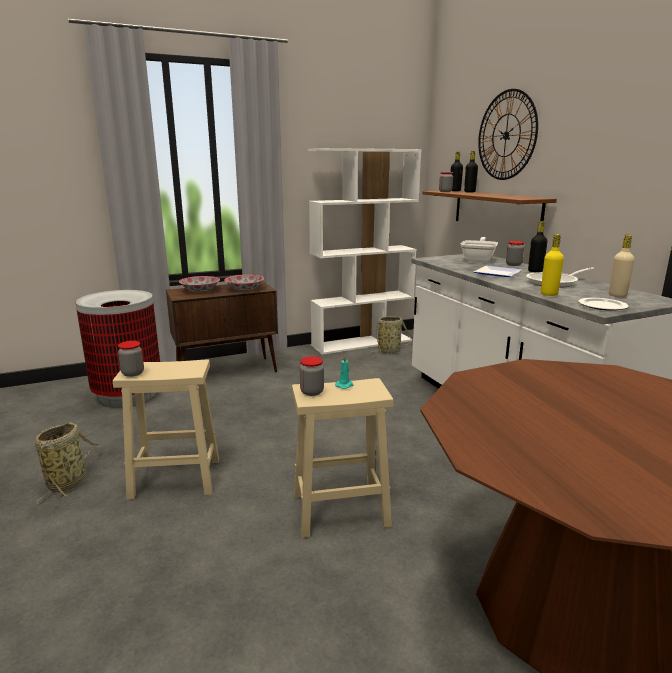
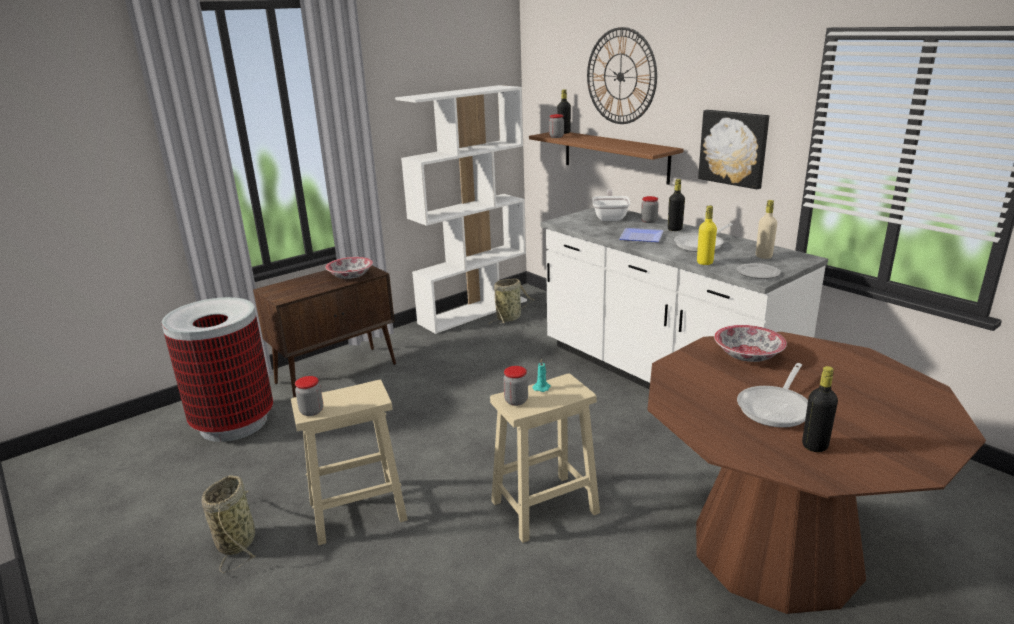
camera: 15 degrees left, 5 degrees up
(200, 290) = (298, 285): bowl -> bowl (747, 356)
(469, 192) = (582, 135): black bottle -> black bottle (815, 446)
(571, 431) = (776, 408): none -> frying pan
(605, 194) = (734, 148): none -> picture

